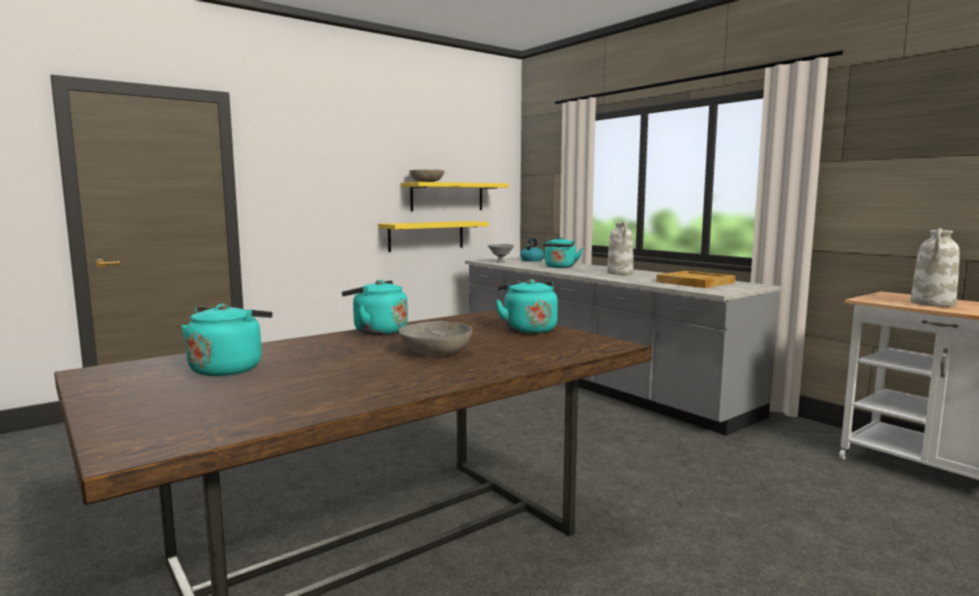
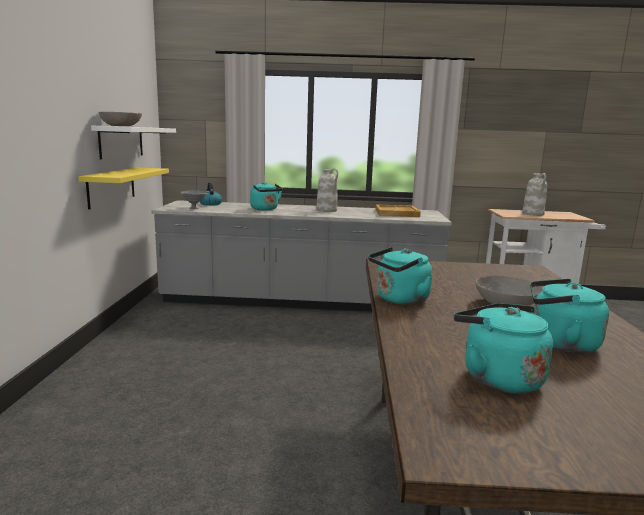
camera: 50 degrees left, 5 degrees up
(447, 197) = (121, 142): yellow shelf -> white shelf
(528, 329) = (457, 269): turquoise kettle -> turquoise kettle (559, 343)

